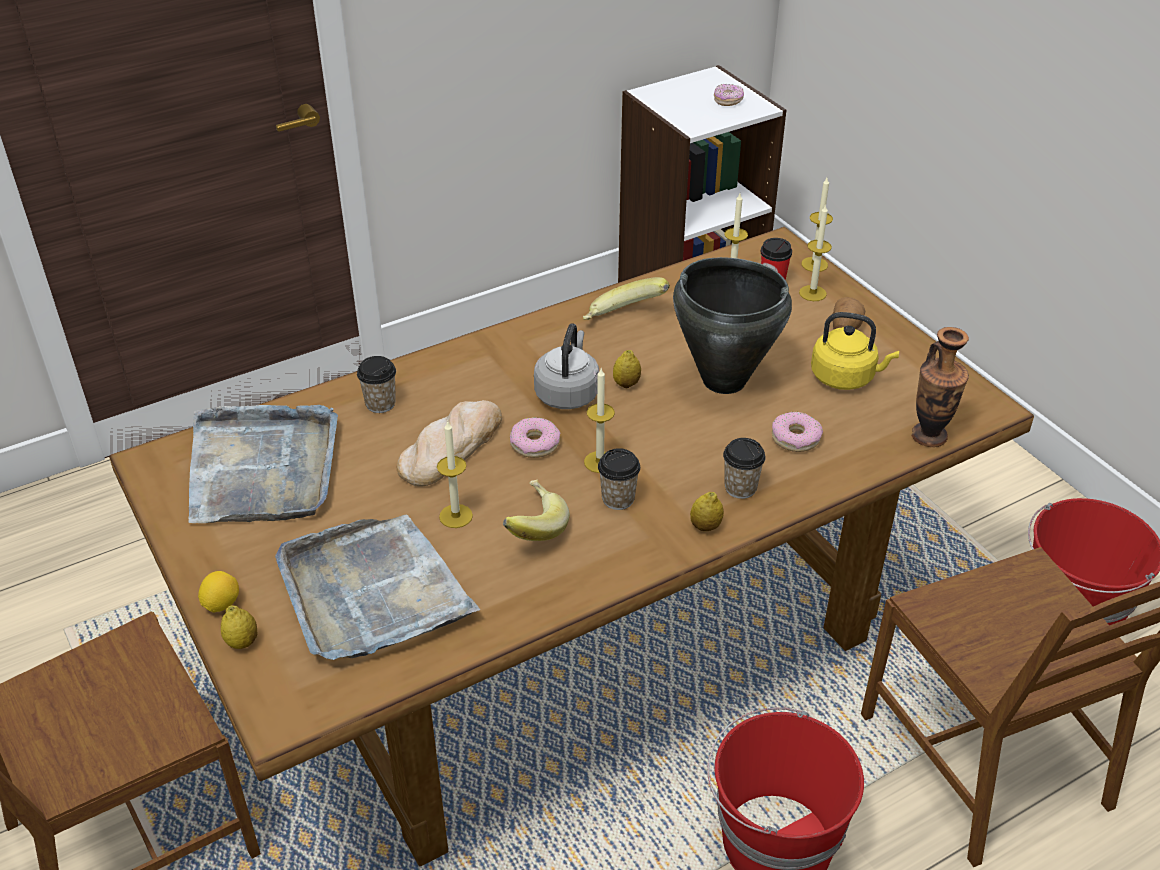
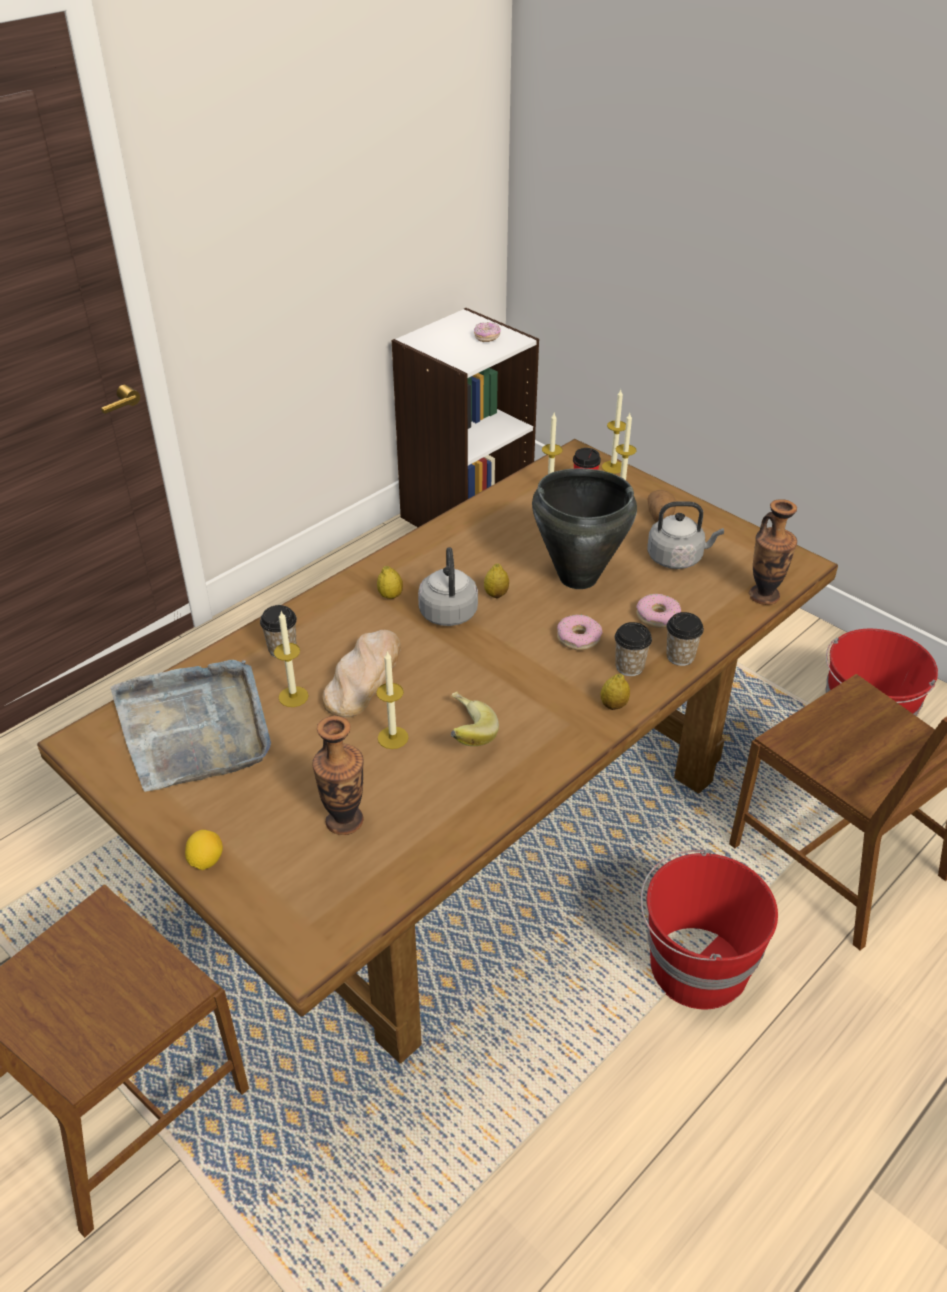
camera: 15 degrees left, 0 degrees up
(242, 642) = (240, 892): lemon -> lemon (390, 596)
(372, 592) = (344, 821): grey tray -> vase
(535, 444) = (437, 660): donut -> donut (578, 638)
(599, 462) = (501, 666): candle -> candle (293, 696)
(618, 499) = (530, 696): cup -> cup (680, 656)
(624, 319) = (471, 539): banana -> none
(846, 377) = (677, 558): yellow kettle -> grey kettle

